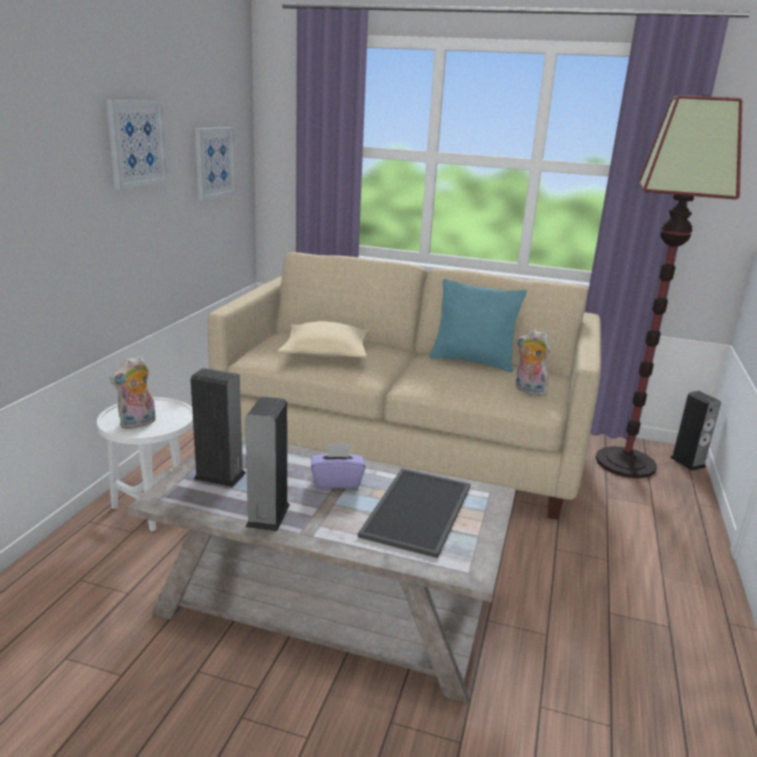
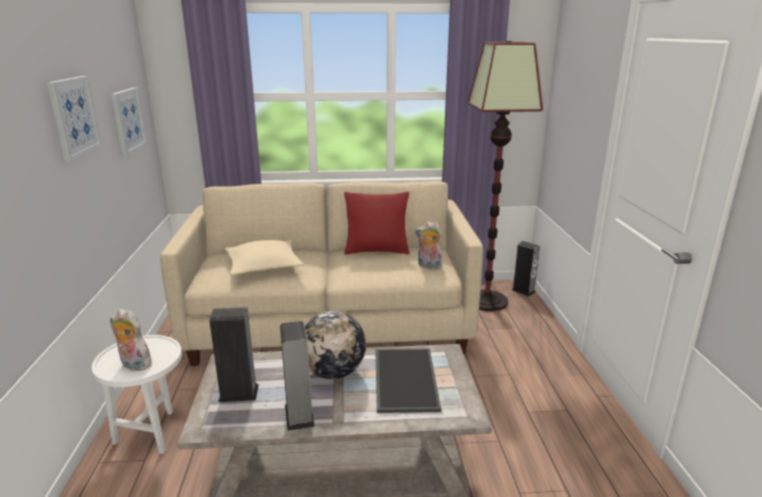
camera: 20 degrees left, 0 degrees up
(138, 424) = (133, 365): plush toy -> plush toy turned 90 degrees clockwise
(337, 481) = (333, 372): purple tissue box -> globe
(472, 361) = (376, 251): turquoise pillow -> red pillow

